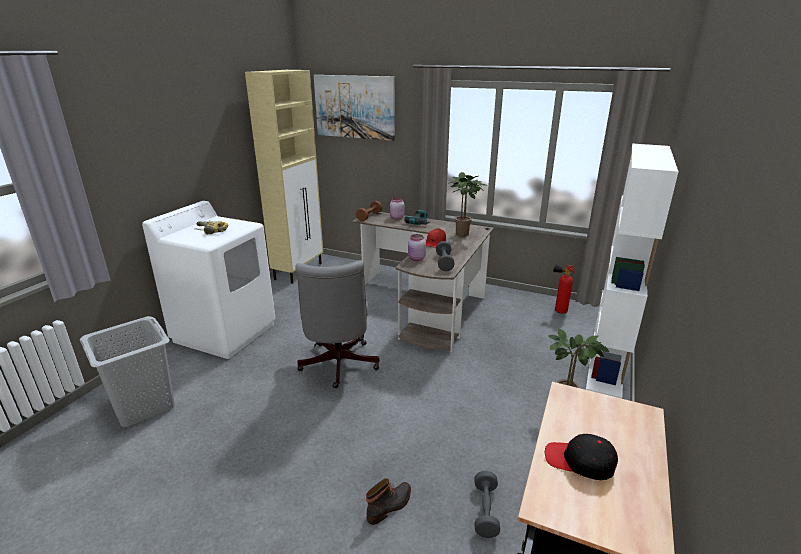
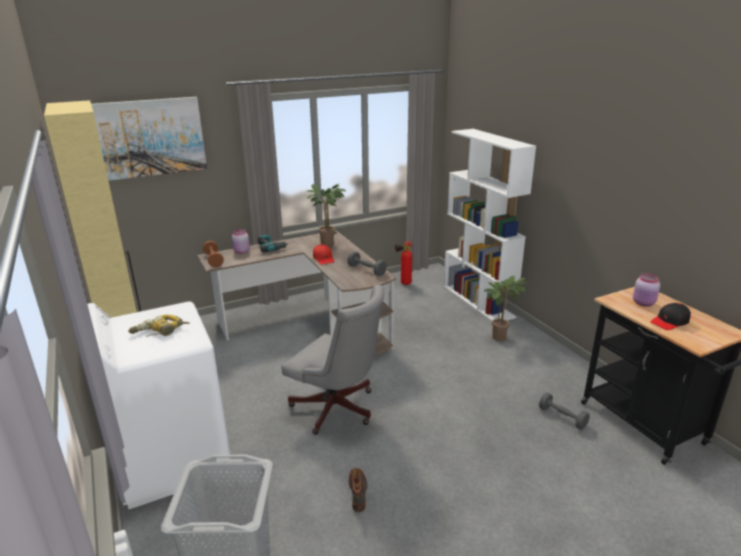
camera: 50 degrees left, 0 degrees up
(390, 506) = (526, 456): boot -> boot (358, 491)
(416, 259) = (341, 276): pink jar -> pink jar (644, 303)

